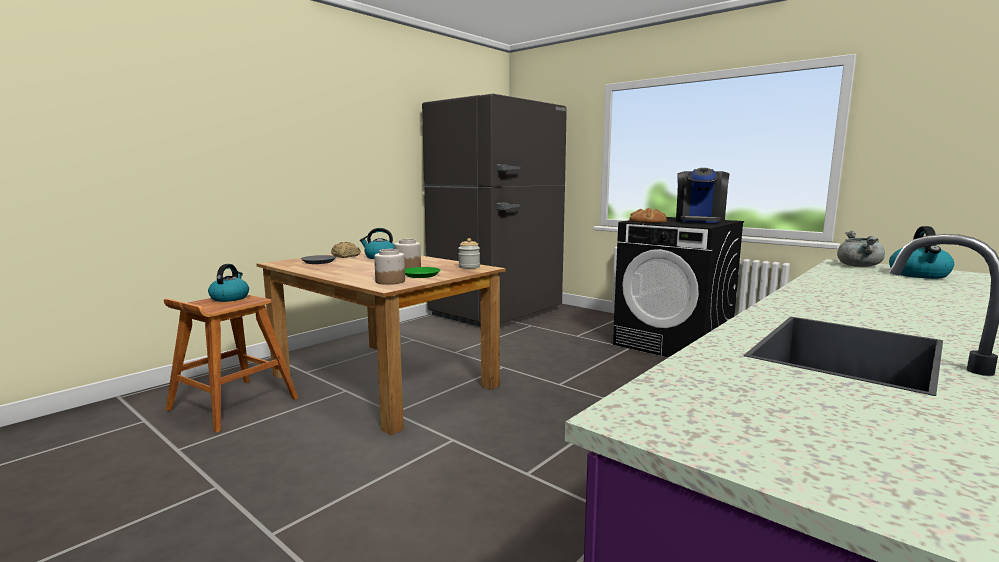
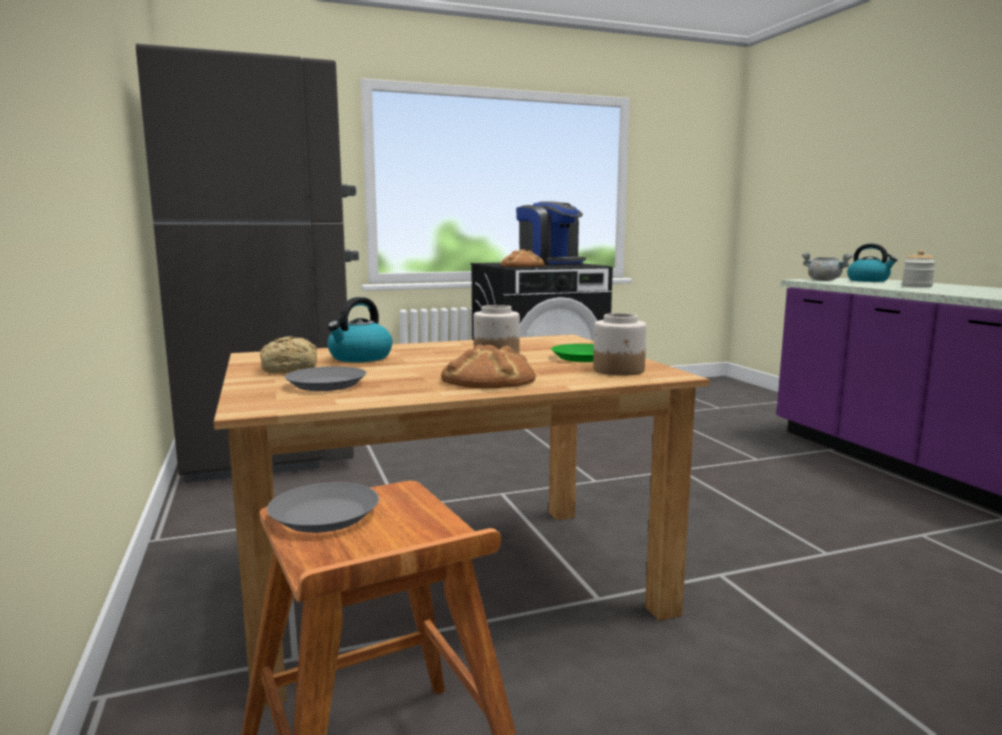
camera: 60 degrees left, 0 degrees up
(230, 298) = (324, 516): kettle -> grey plate
(348, 272) = (488, 379): none -> bread
(469, 267) = (545, 341): jar -> jar (916, 286)

